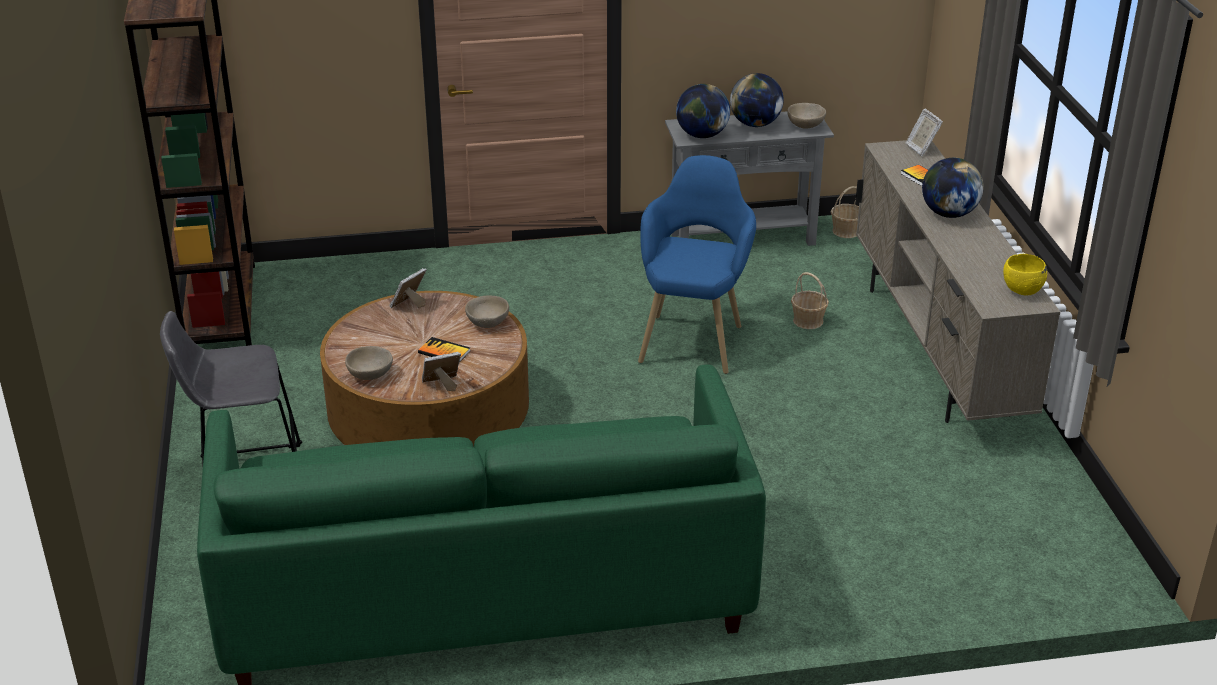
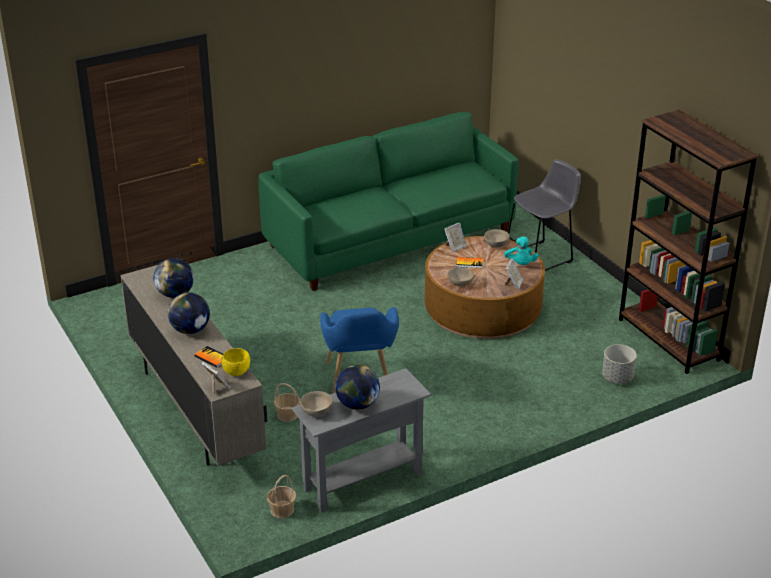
camera: 160 degrees right, 0 degrees up
(345, 278) = (617, 378): none -> grey planter
(365, 334) = (520, 264): none -> turquoise plush toy
(702, 135) = (393, 382): globe -> globe (175, 294)
(1021, 291) = (142, 283): yellow bowl -> yellow bowl (236, 372)

